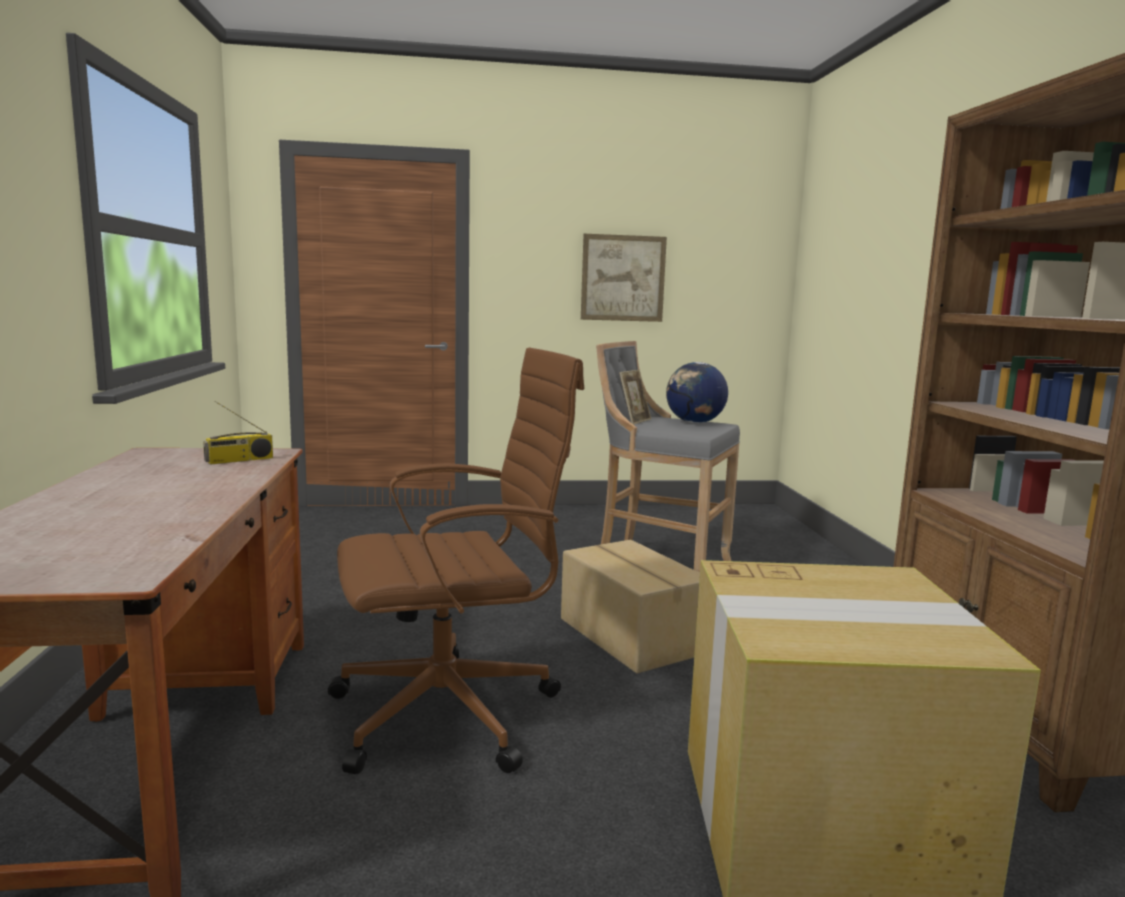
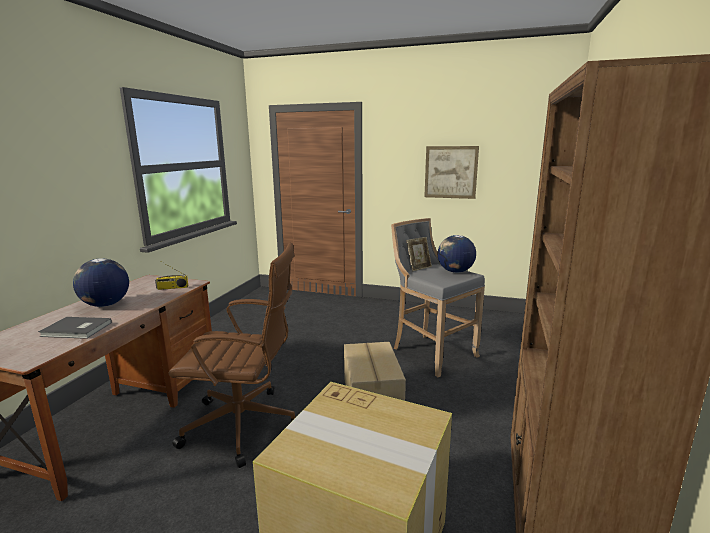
camera: 25 degrees right, 5 degrees up
(130, 490) = (105, 305): none -> globe
(141, 527) = (76, 330): none -> grey book

